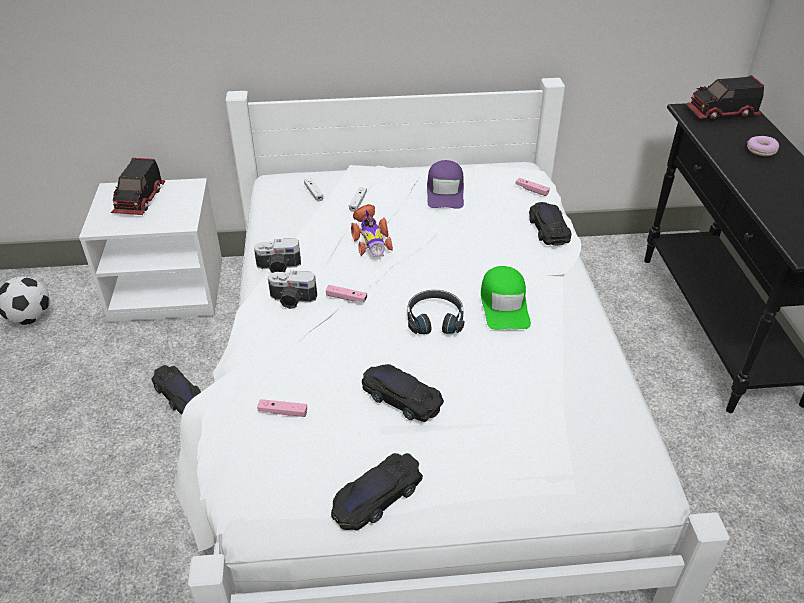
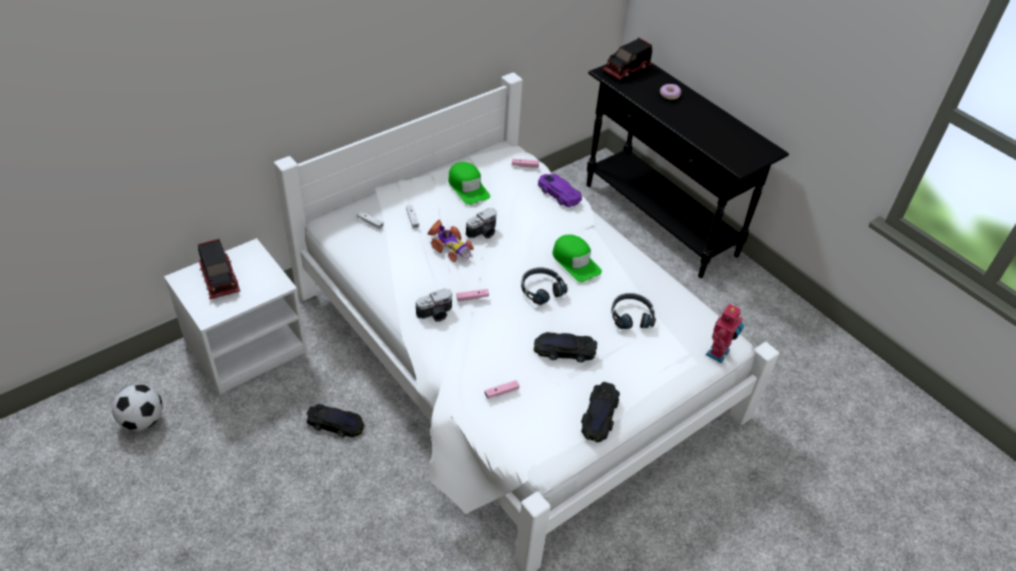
camera: 35 degrees left, 5 degrees up
(278, 267) = (401, 293): camera -> camera (483, 233)
(445, 192) = (468, 187): purple cap -> green cap
(526, 392) = (631, 315): none -> black headphones
(548, 228) = (558, 193): black toy car -> purple toy car
(619, 494) = (719, 354): none -> toy robot

